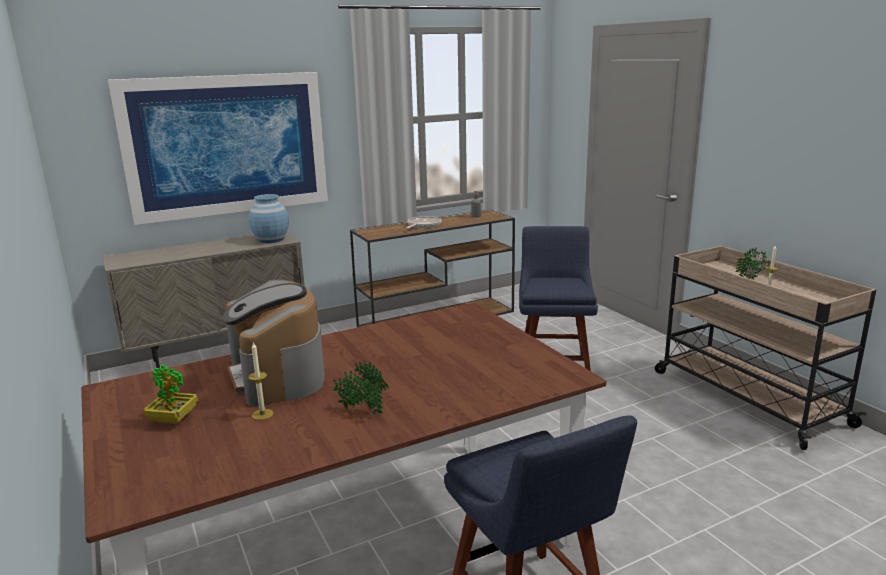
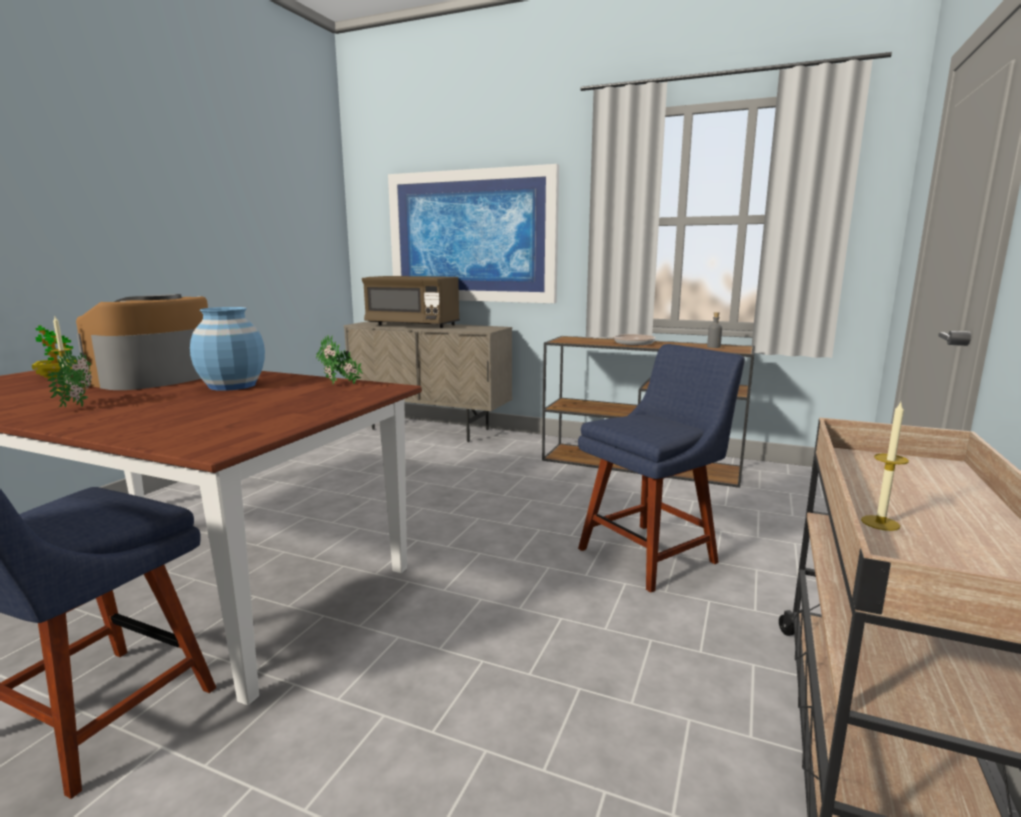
camera: 50 degrees right, 5 degrees down
(187, 251) = (413, 325): none -> brown microwave
(271, 239) = (478, 329): blue vase -> blue vase (232, 385)
(753, 279) = (933, 499): potted plant -> potted plant (340, 385)

